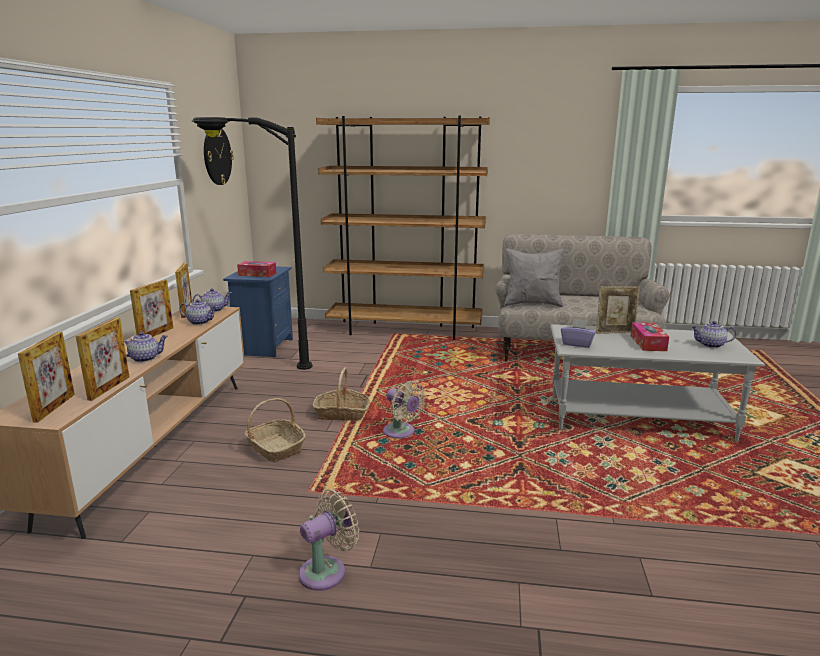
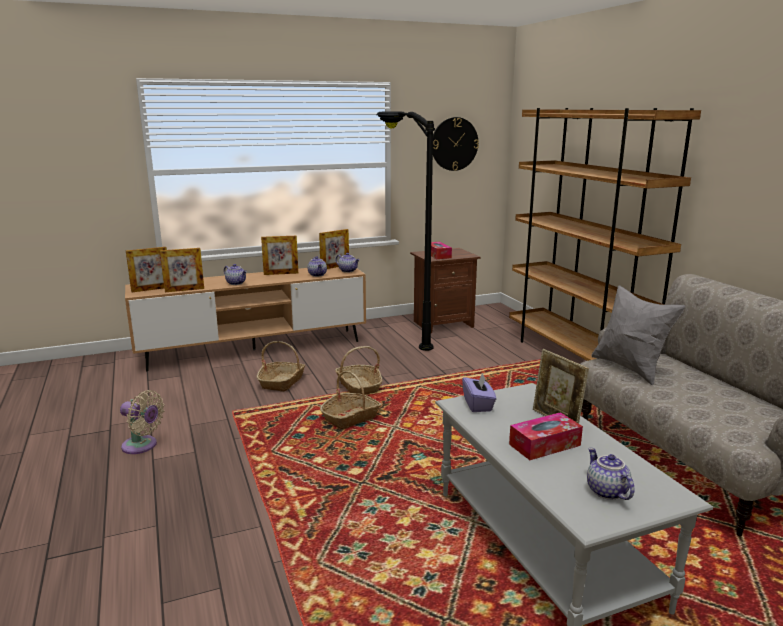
camera: 60 degrees right, 0 degrees up
(263, 347) = (442, 324): blue nightstand -> brown nightstand
(401, 432) = (351, 418): beige fan -> basket

